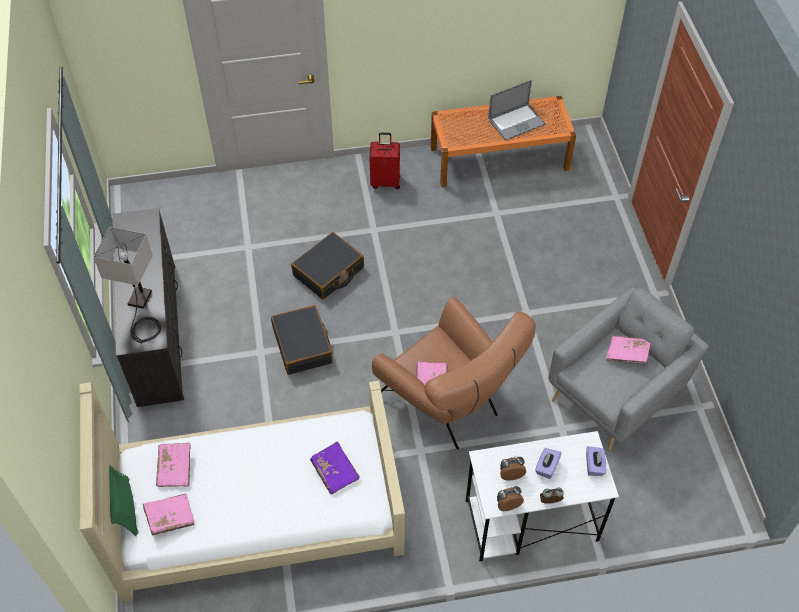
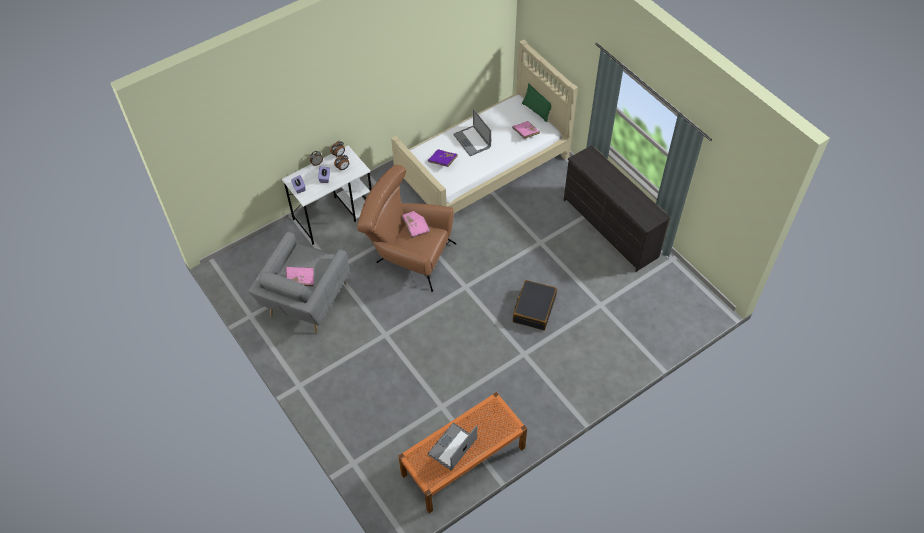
camera: 155 degrees right, 0 degrees up
(141, 312) = (598, 170): table lamp -> none
(170, 517) = (511, 114): pink book -> none
(267, 491) = (472, 141): none -> laptop
(303, 345) = (517, 256): black suitcase -> none
(385, 181) = (540, 399): red suitcase -> none

